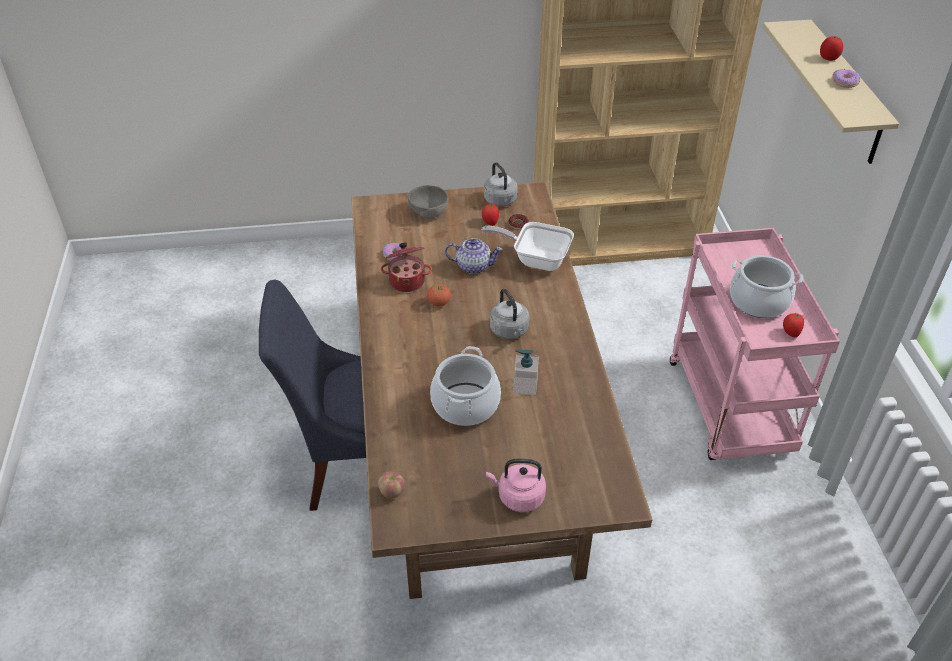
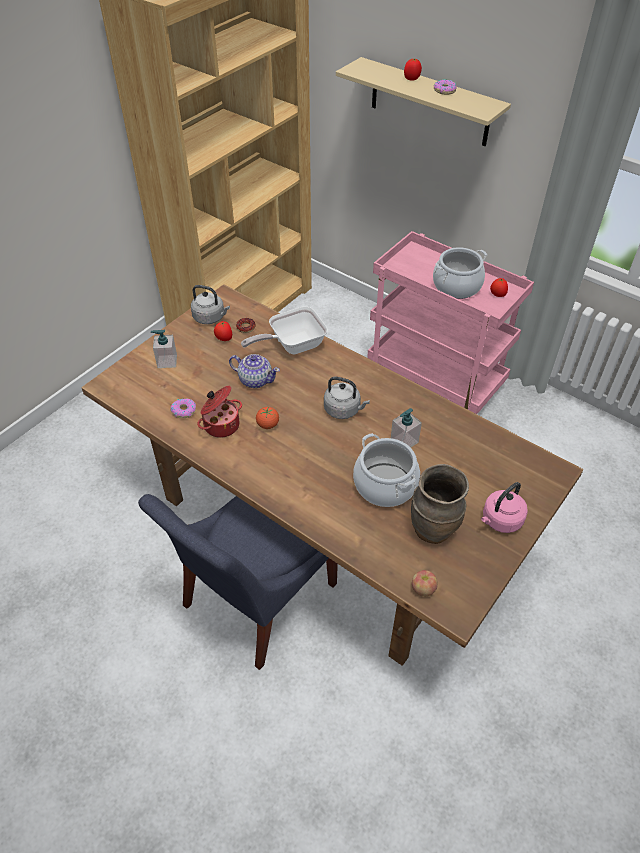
camera: 45 degrees left, 5 degrees up
(428, 214) = (167, 361): grey bowl -> soap dispenser
(457, 461) = (433, 529): none -> brown vase
(473, 266) = (255, 380): teapot -> teapot turned 60 degrees clockwise

